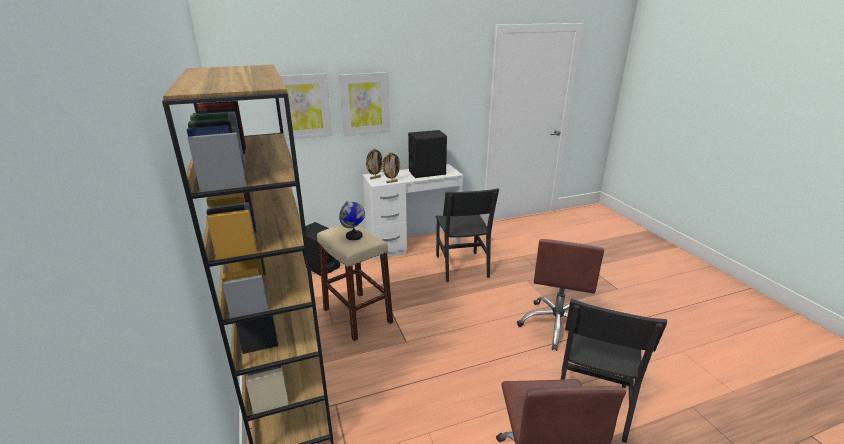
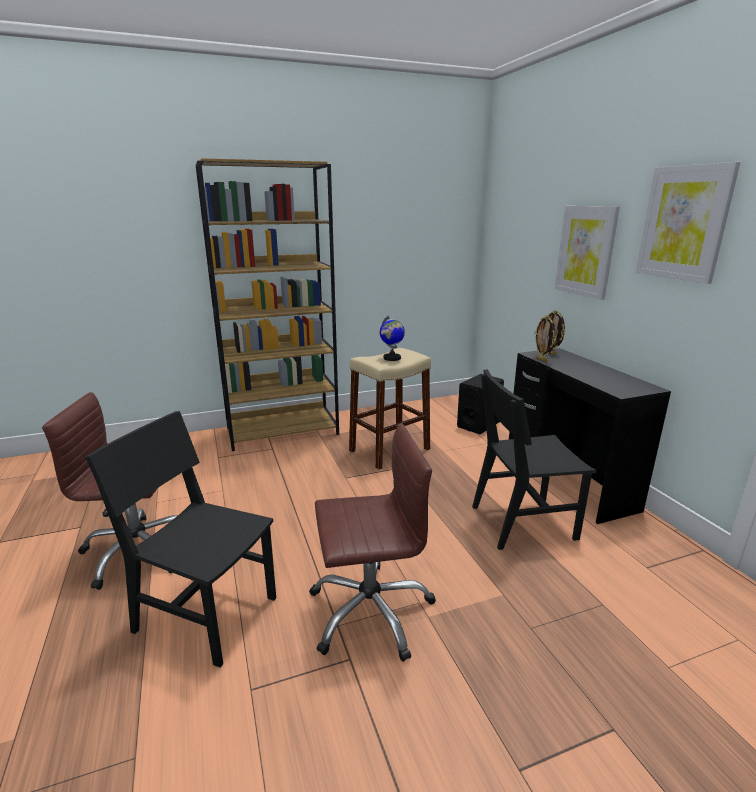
camera: 90 degrees right, 5 degrees down
(303, 106) = (533, 242): picture -> picture (684, 223)
(413, 244) = (568, 480): white desk -> black desk
(427, 172) = (603, 377): black speaker -> none
(556, 325) = (370, 611): brown office chair -> brown office chair turned 150 degrees clockwise

